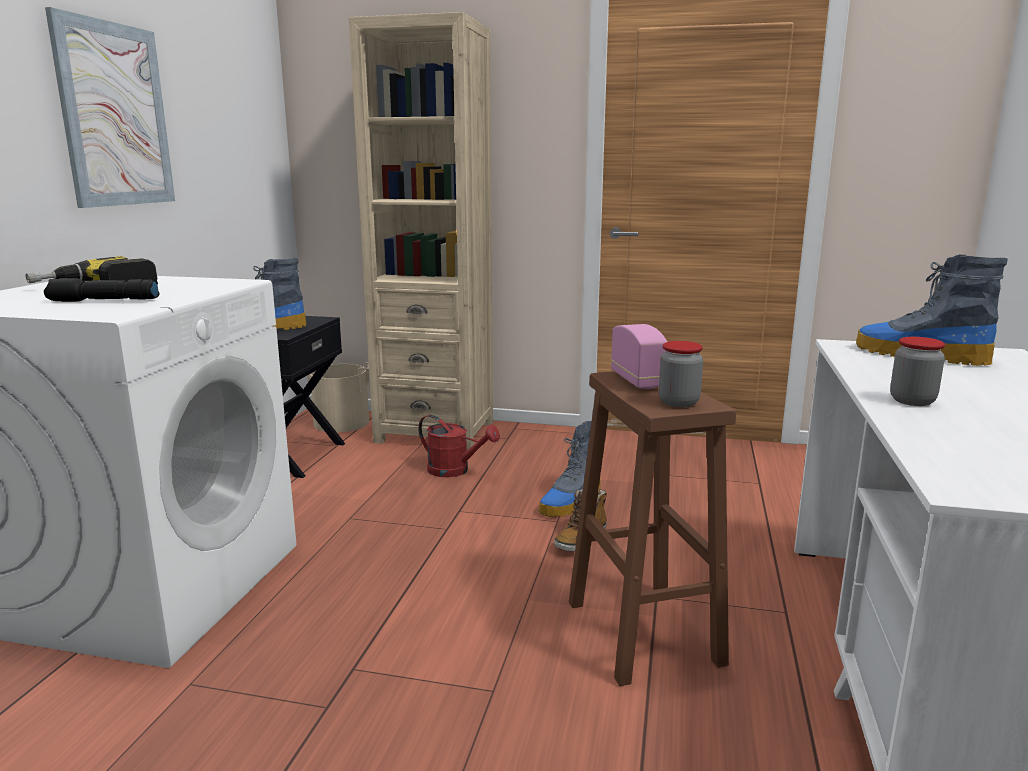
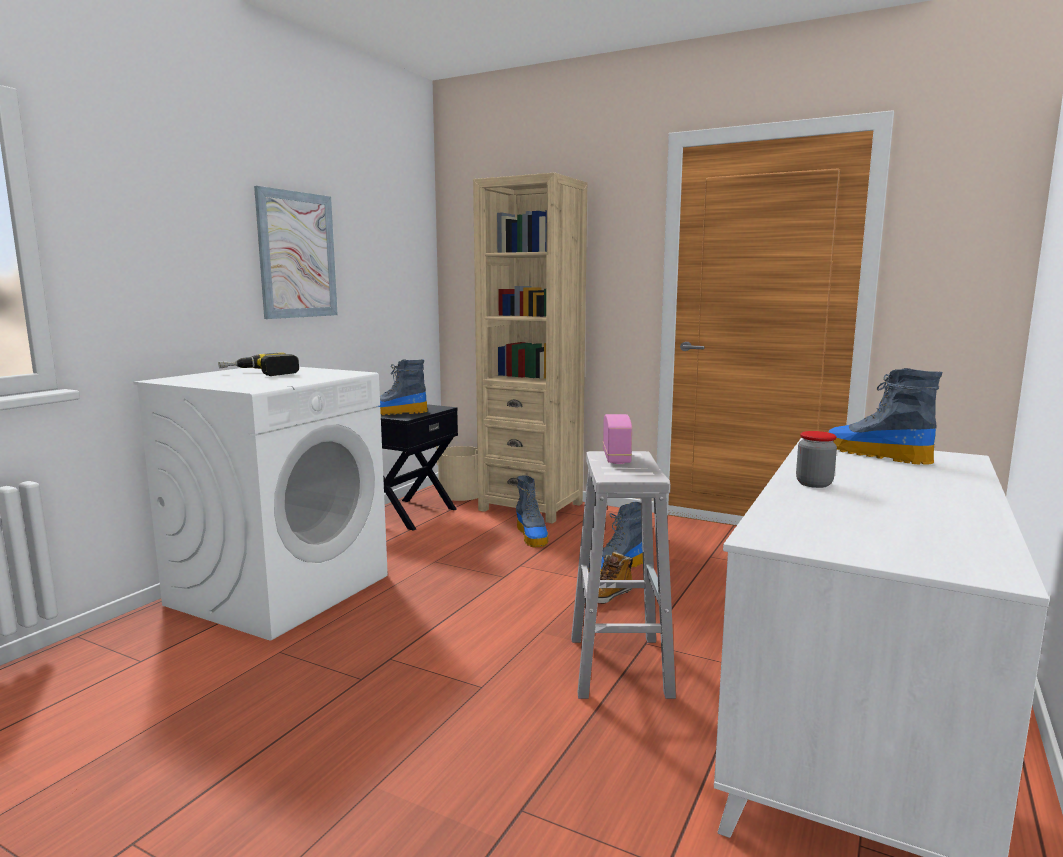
camera: 15 degrees right, 5 degrees down
(103, 301) = (256, 381): black flashlight -> none
(455, 471) = (532, 536): red watering can -> boot
(641, 630) = (618, 665): brown stool -> white stool
(678, 402) = (630, 474): jar -> none

